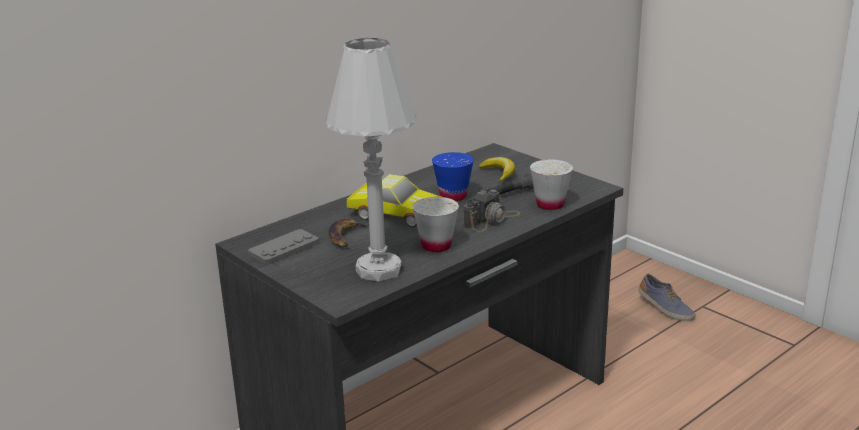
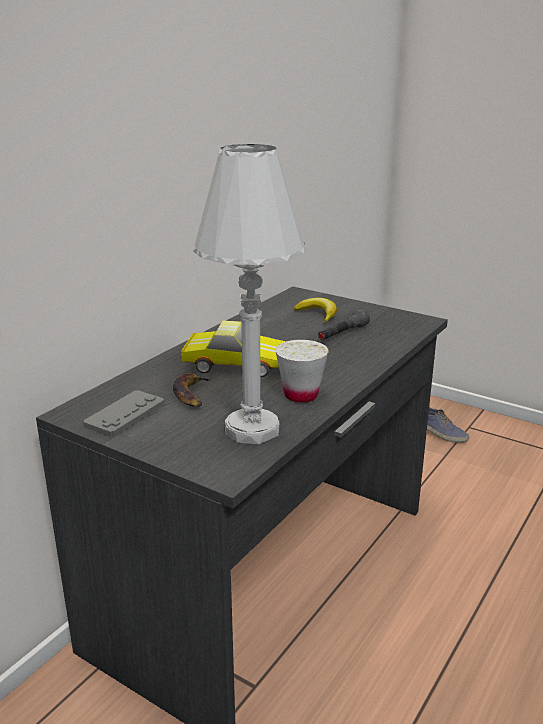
camera: 15 degrees left, 0 degrees up
(453, 196) = (285, 340): blue cup -> none
(491, 219) = (341, 361): camera -> none
(550, 205) = (390, 341): white cup -> none

